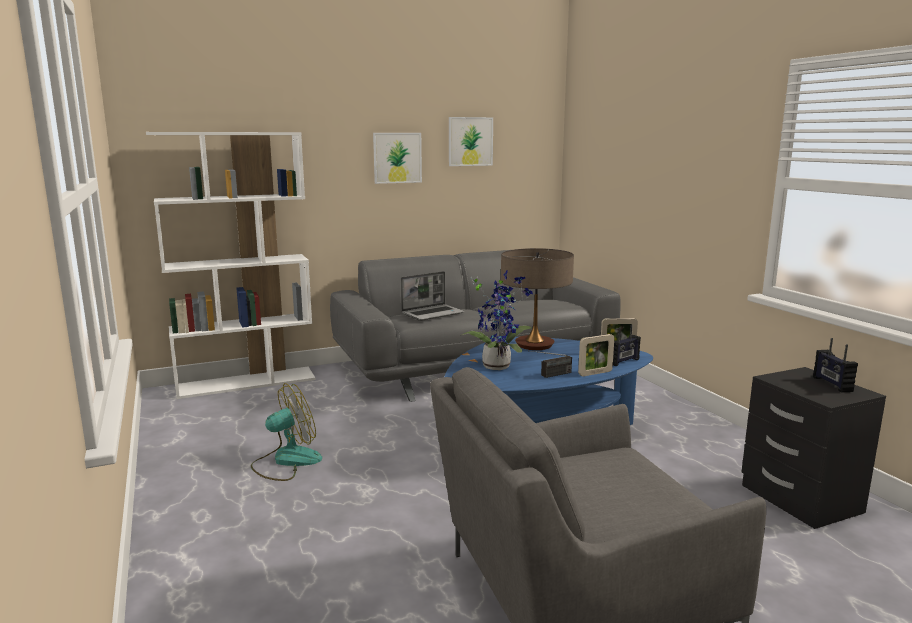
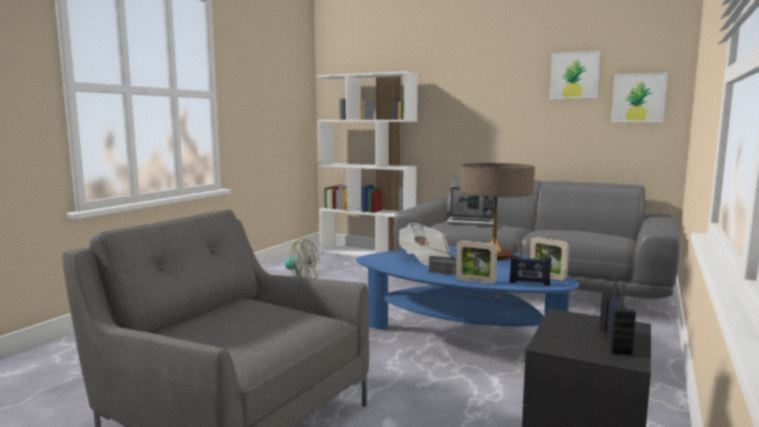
camera: 50 degrees right, 5 degrees down
(397, 158) = (500, 92): picture -> picture (638, 98)
(498, 365) = (423, 258): potted plant -> newspaper
(831, 384) = (615, 341): radio -> radio turned 150 degrees clockwise

